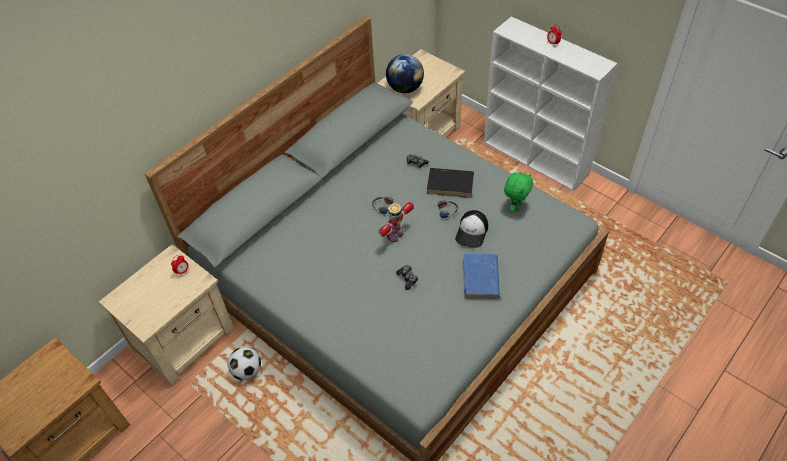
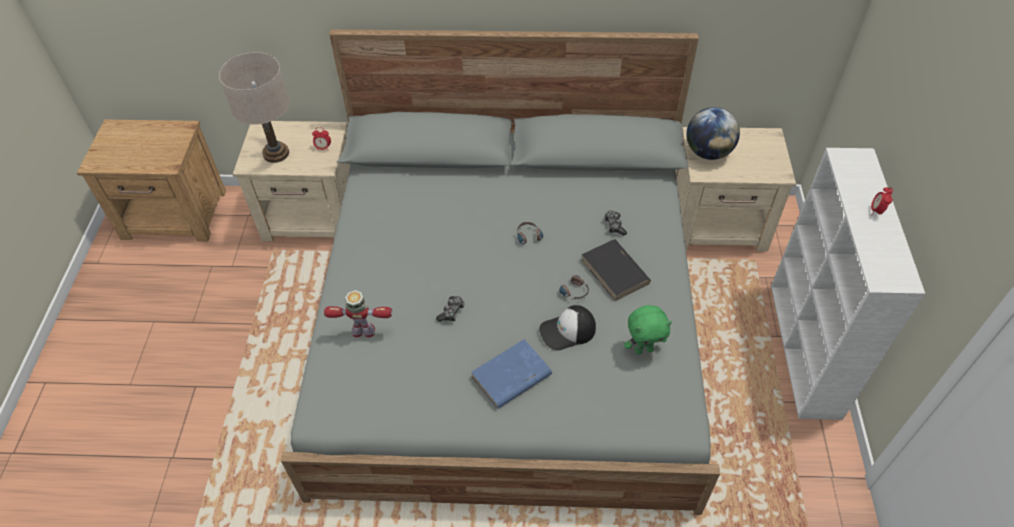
camera: 50 degrees right, 0 degrees up
(154, 303) = (276, 153): none -> beige table lamp
(247, 371) = (315, 281): football -> none
(396, 235) = (500, 269): toy robot -> toy robot (364, 331)

